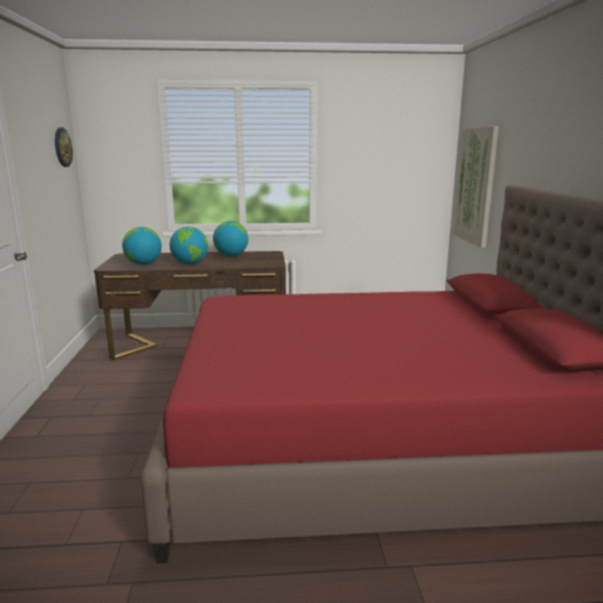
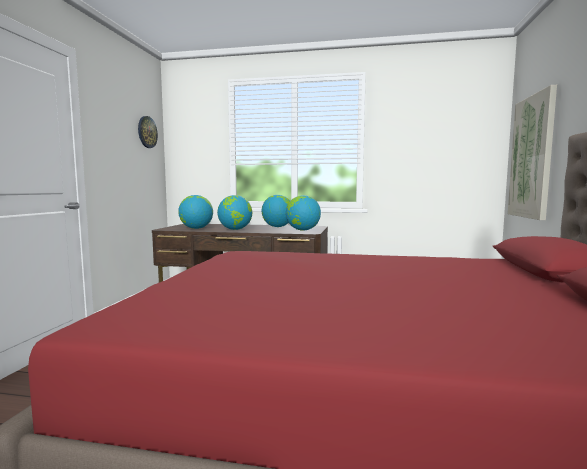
camera: 15 degrees right, 10 degrees down
(263, 261) = (303, 230): none -> globe

